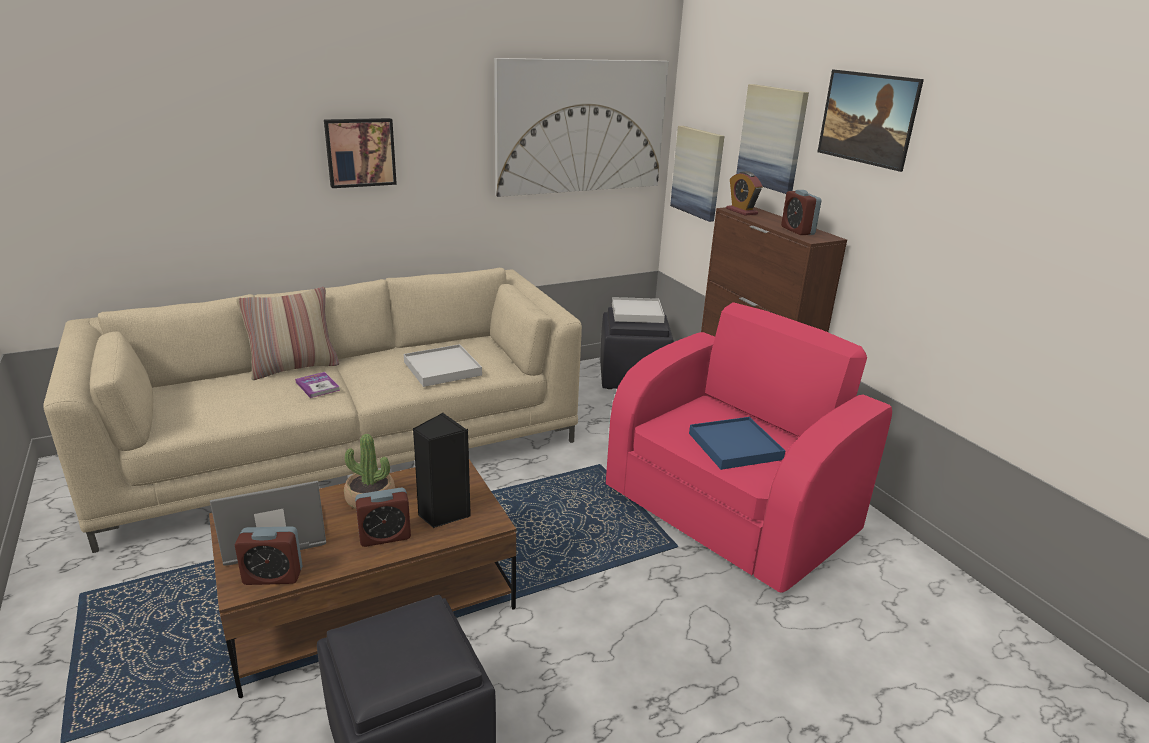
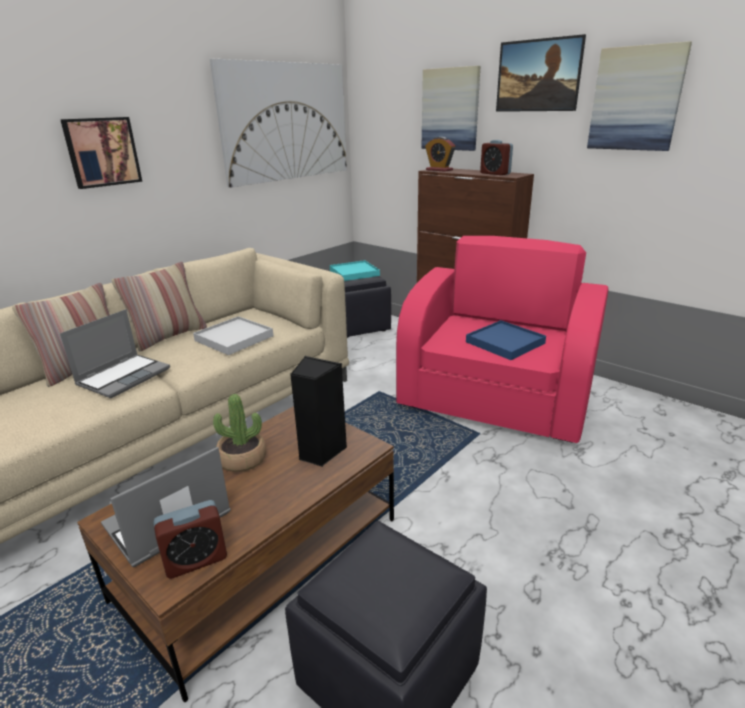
camera: 20 degrees left, 0 degrees up
(317, 386) = (124, 376): book -> laptop
(385, 351) = (169, 336): none -> pillow
(385, 536) = (282, 487): alarm clock -> none
(637, 313) = (354, 273): white tray -> turquoise tray
(698, 172) = (381, 153): picture -> picture (636, 99)

